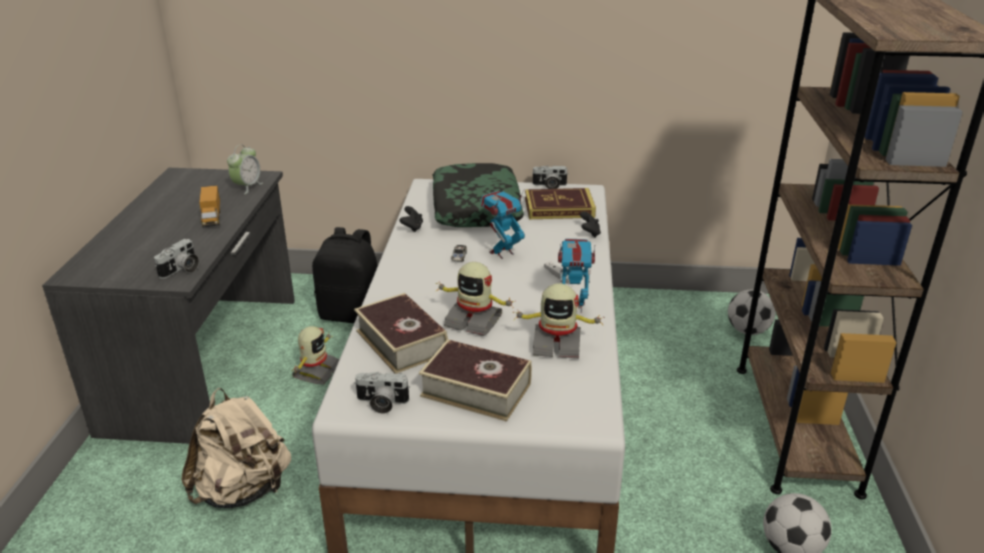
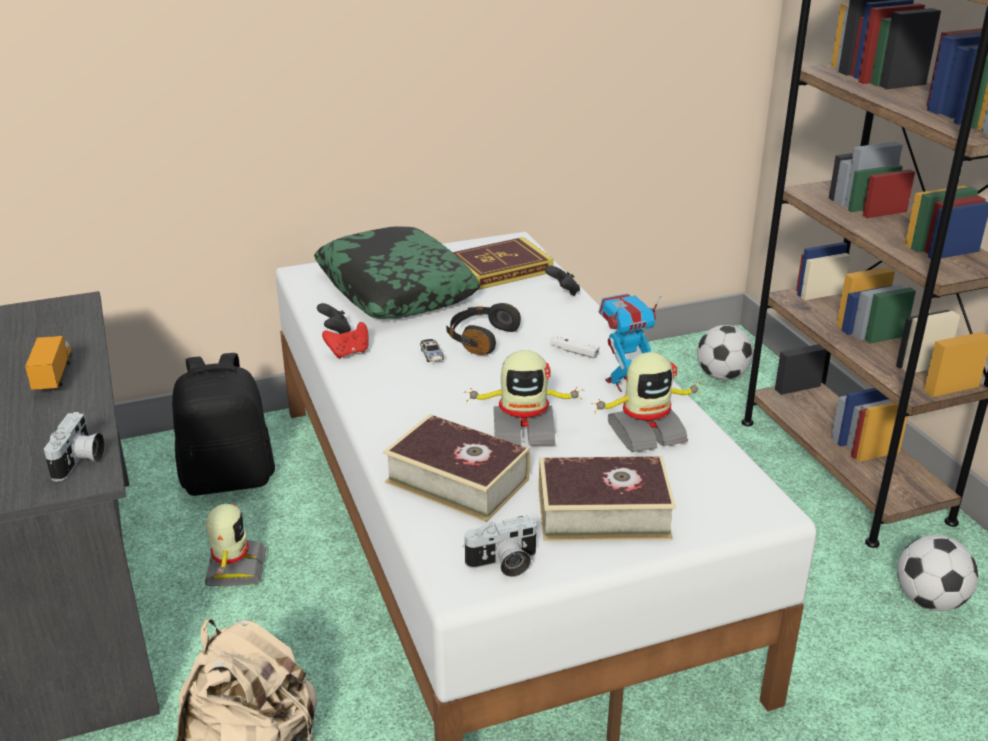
camera: 25 degrees left, 0 degrees up
(212, 218) = (54, 377): toy truck -> toy truck turned 150 degrees counterclockwise
(247, 187) = (67, 323): alarm clock -> none
(408, 243) = (349, 353): none -> red game controller
(502, 253) = (481, 338): toy robot -> black headphones
(549, 186) = (463, 244): camera -> none

